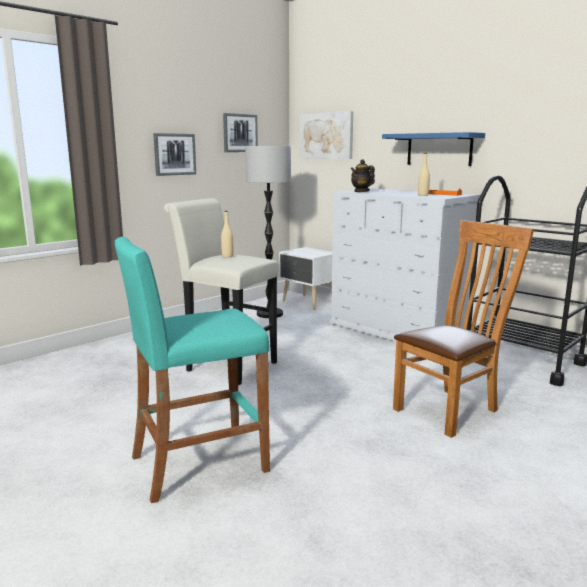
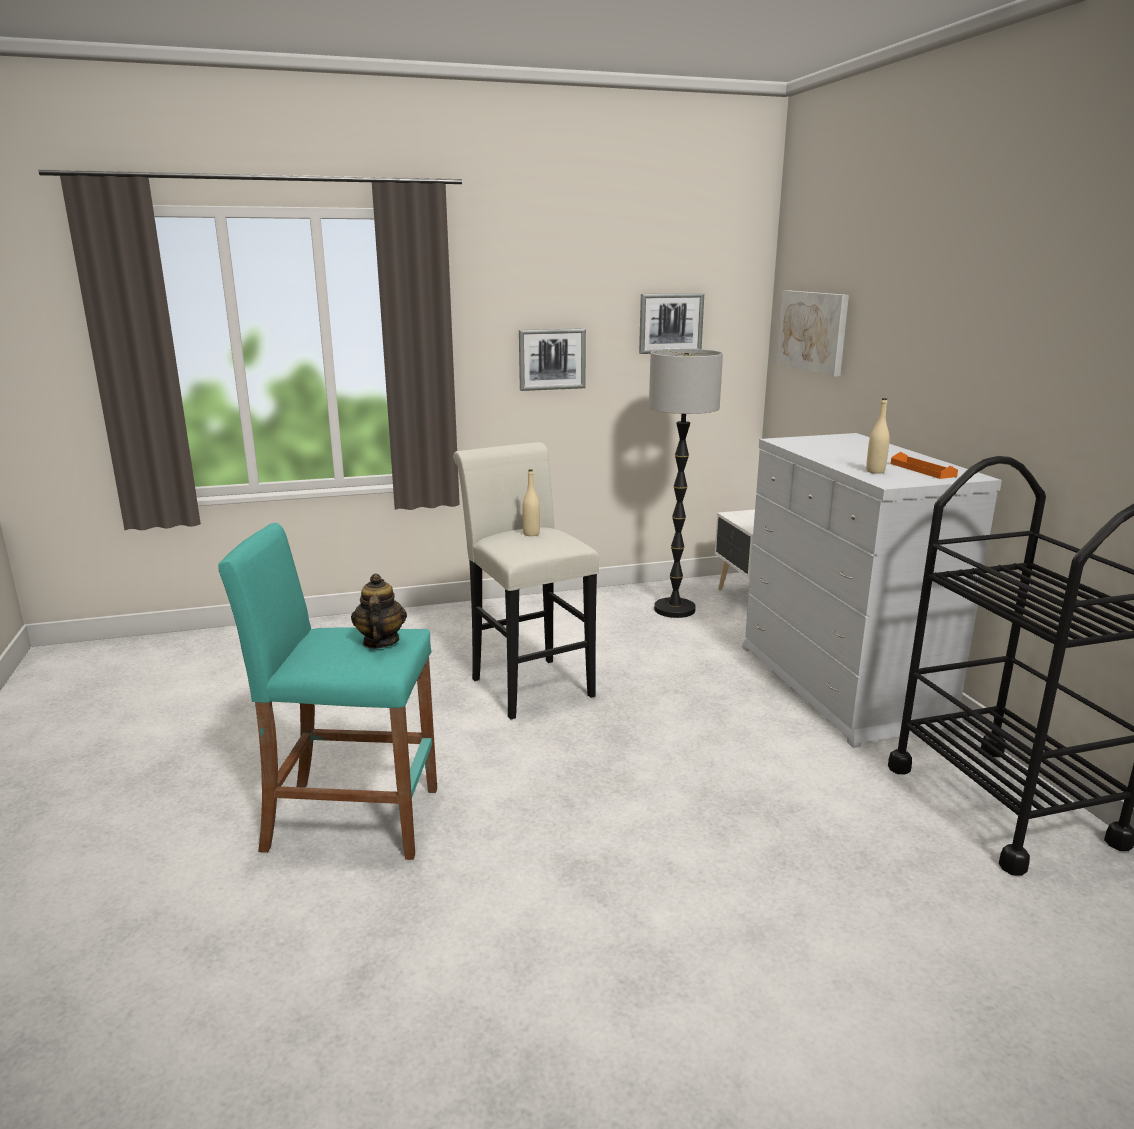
camera: 30 degrees right, 5 degrees up
(361, 191) = (803, 445): teapot -> teapot (380, 642)
(439, 149) = (956, 382): blue shelf -> none
(451, 409) = (759, 853): brown chair -> none

